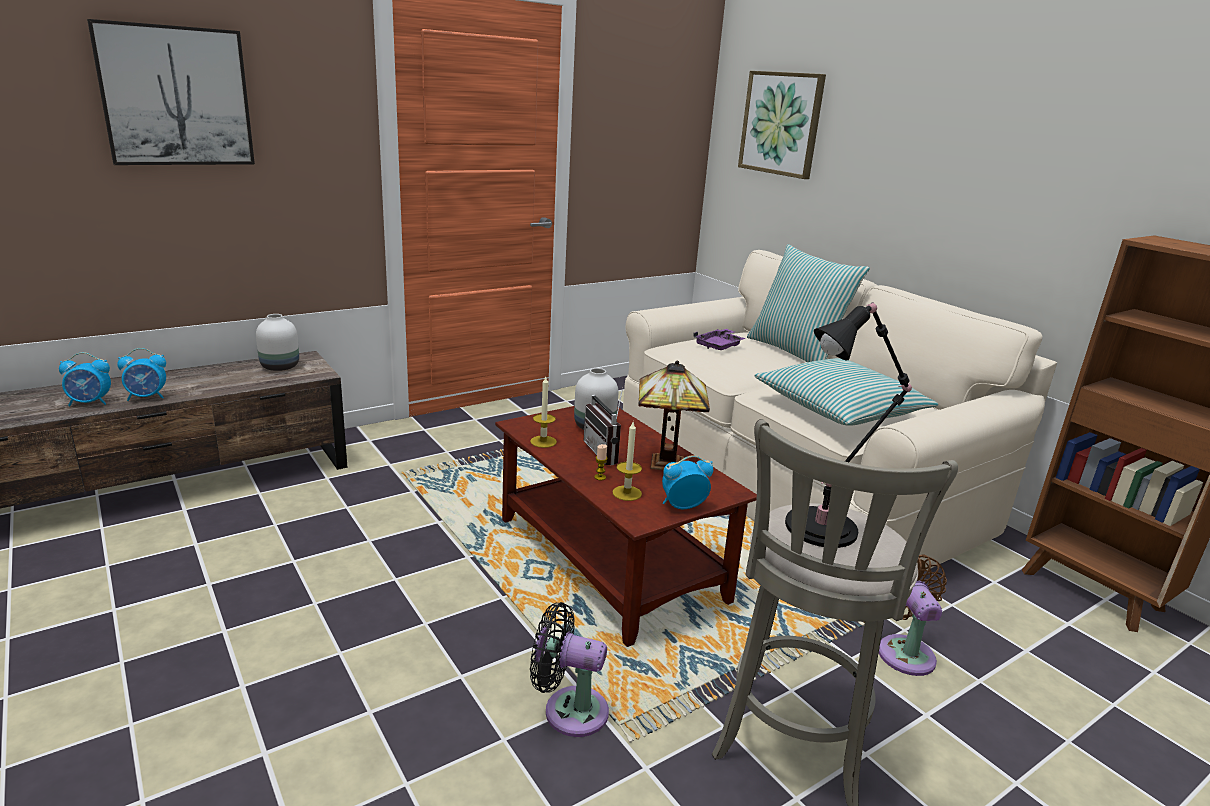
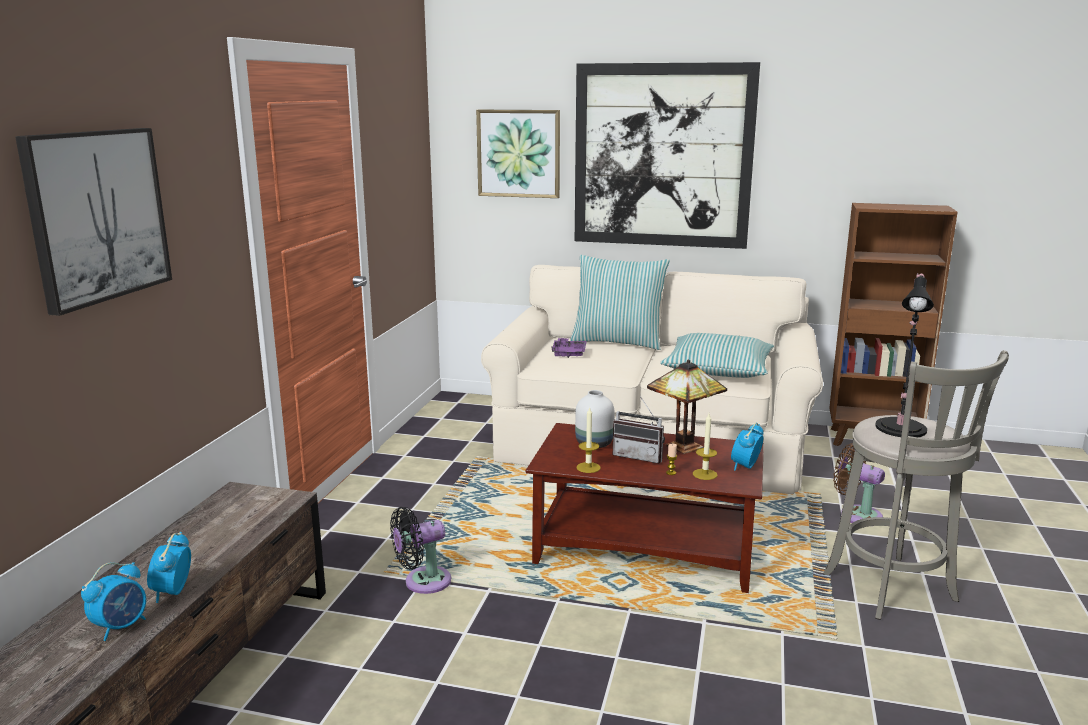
camera: 40 degrees left, 5 degrees down
(147, 397) = (172, 592): alarm clock -> alarm clock turned 150 degrees clockwise
(280, 366) = (234, 508): white vase -> none
(569, 710) = (782, 645): black fan -> black fan (423, 582)
(921, 139) = (662, 156): none -> picture

